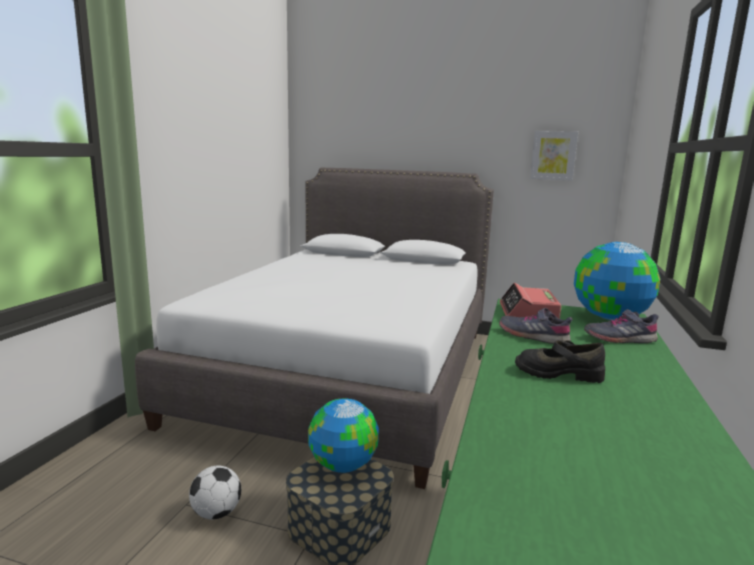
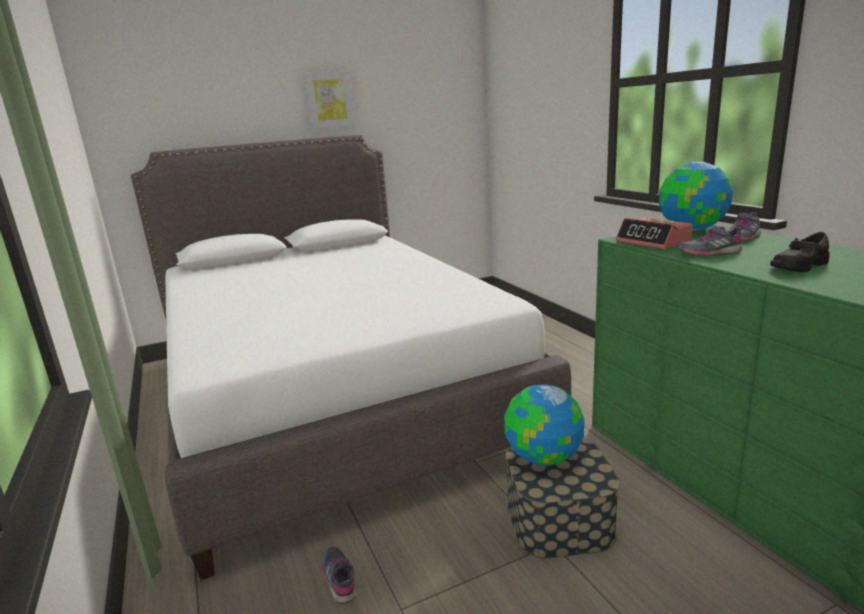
camera: 40 degrees left, 5 degrees up
(189, 469) = (339, 578): none -> grey shoe
(216, 513) = (445, 591): football -> none
(553, 155) = (427, 107): picture -> picture (329, 100)

